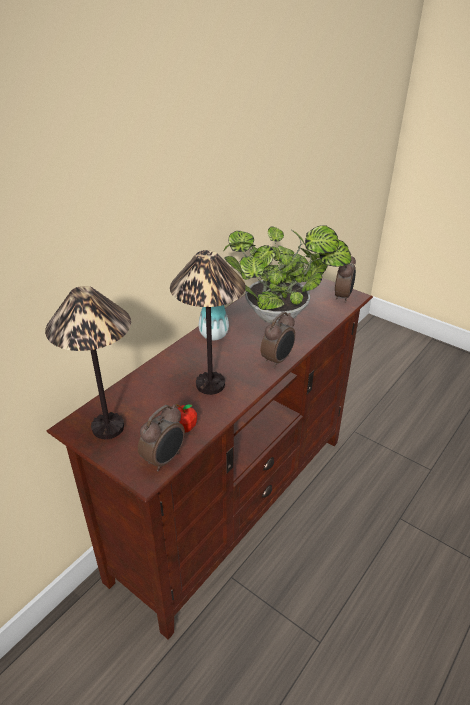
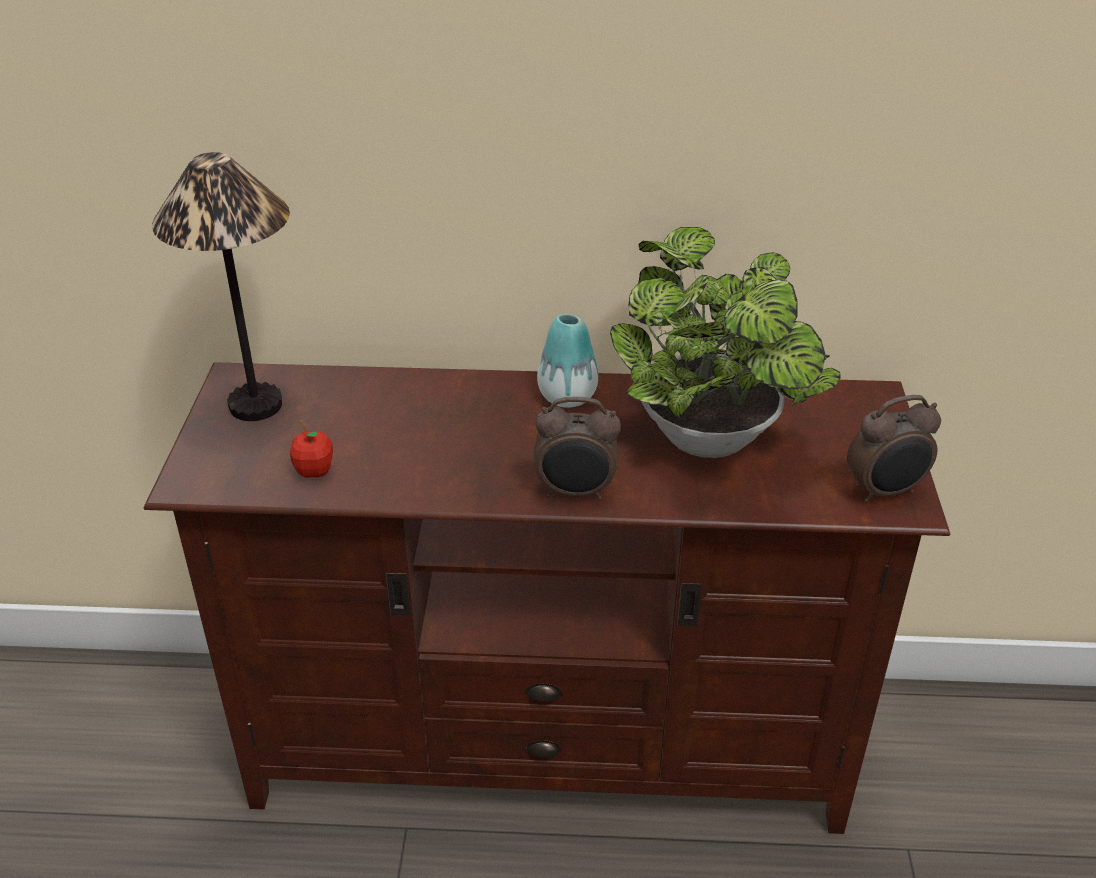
camera: 55 degrees right, 0 degrees up
(164, 459) = (232, 484): alarm clock -> none
(211, 385) = (436, 451): table lamp -> none

